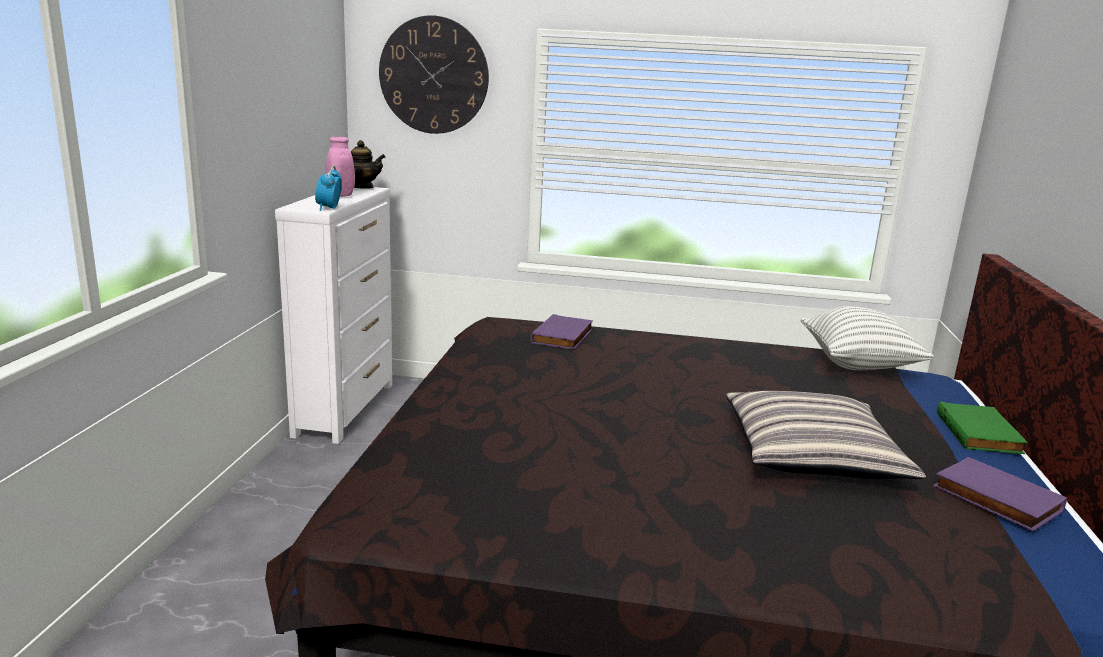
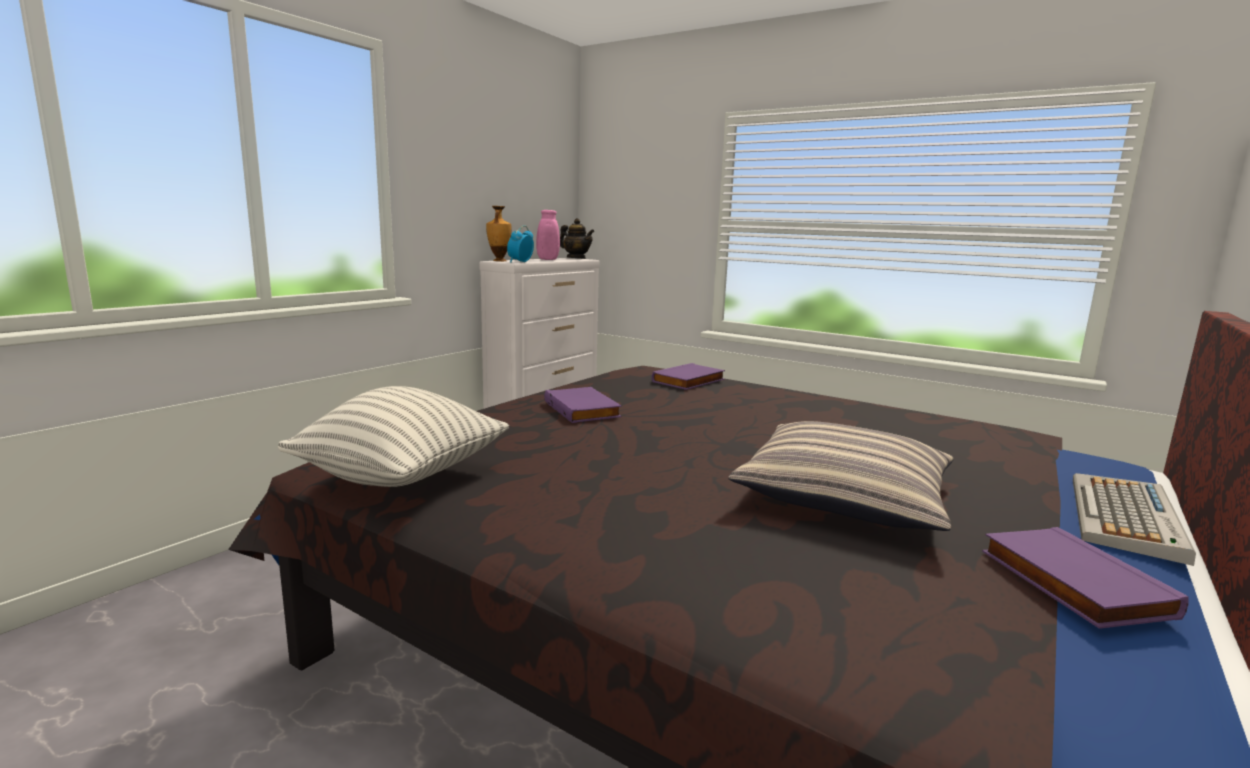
camera: 25 degrees right, 5 degrees down
(297, 206) = (499, 261): none -> vase
(434, 75) = (642, 163): wall clock -> none
(513, 394) = (583, 409): none -> purple book
(858, 364) = (1008, 436): pillow -> pillow (402, 478)
(980, 433) = (1126, 518): green book -> keyboard

